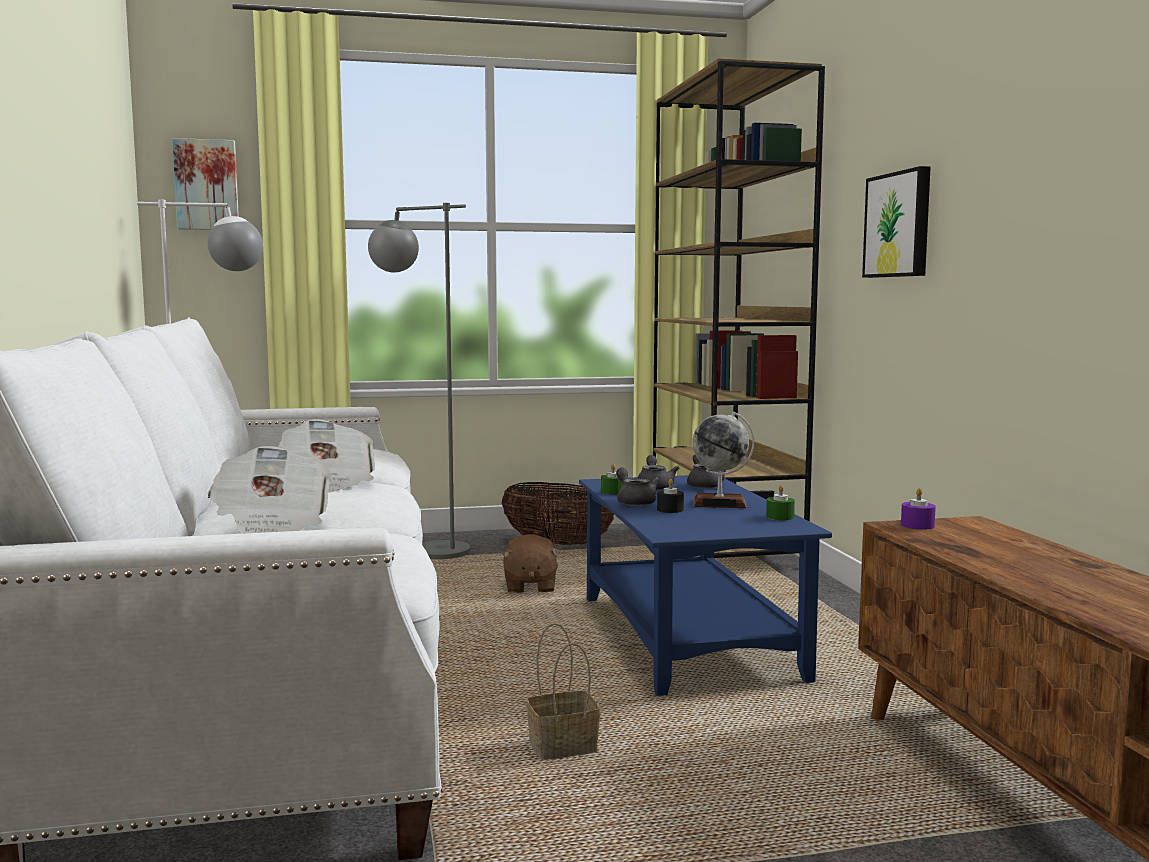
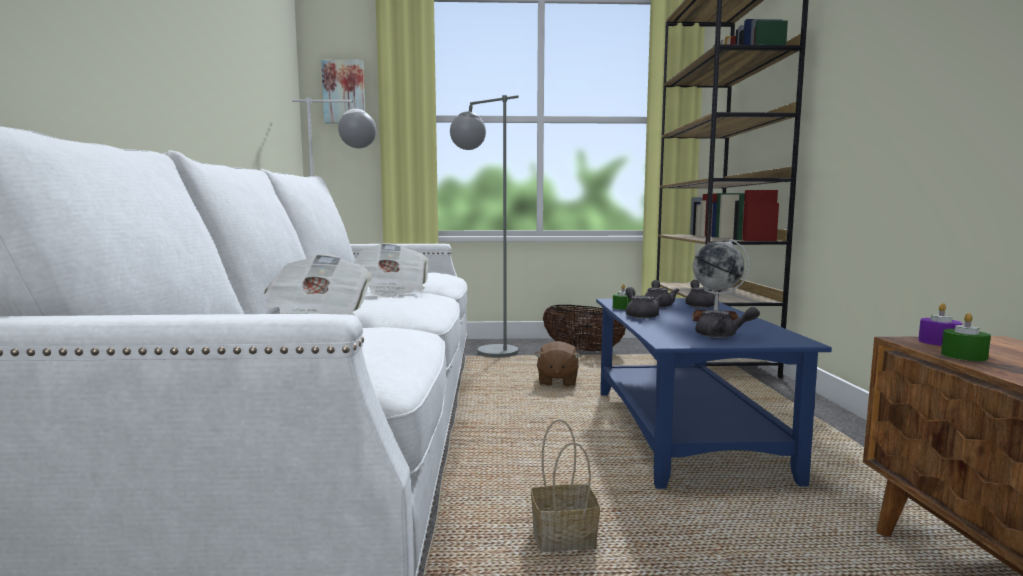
camera: 10 degrees right, 0 degrees up
(670, 510) = (671, 322): black candle -> none
(723, 524) = (722, 336): none -> grey teapot
(780, 517) = (775, 331): green candle -> green candle (963, 356)
(899, 225) = (886, 80): picture -> none

